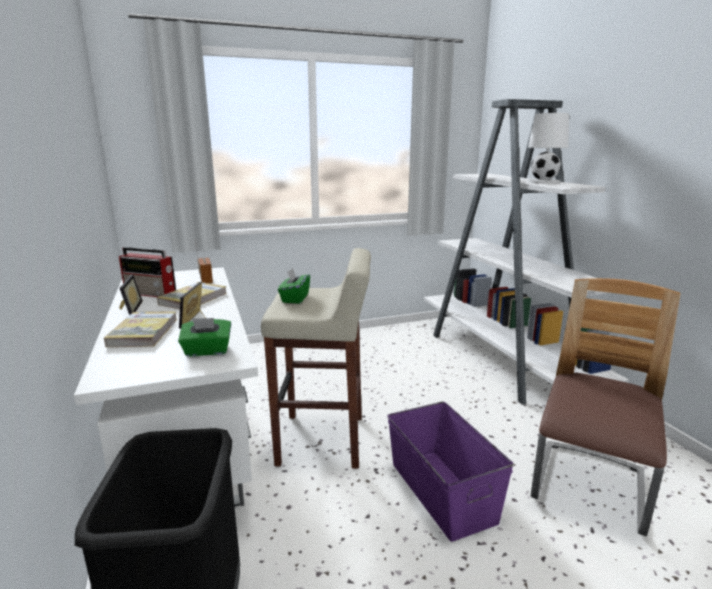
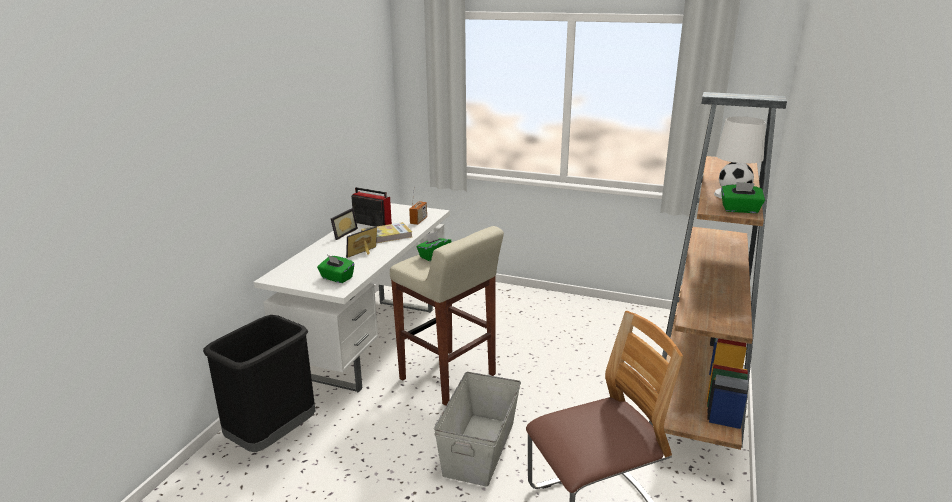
camera: 40 degrees right, 5 degrees up
(143, 332) = (327, 253): book -> none
(151, 293) = (371, 223): radio -> radio turned 150 degrees clockwise
(442, 490) = (480, 448): purple storage box -> grey storage box
(502, 361) = (699, 383): white bookcase -> brown bookcase
(576, 185) = (740, 210): none -> green tissue box

